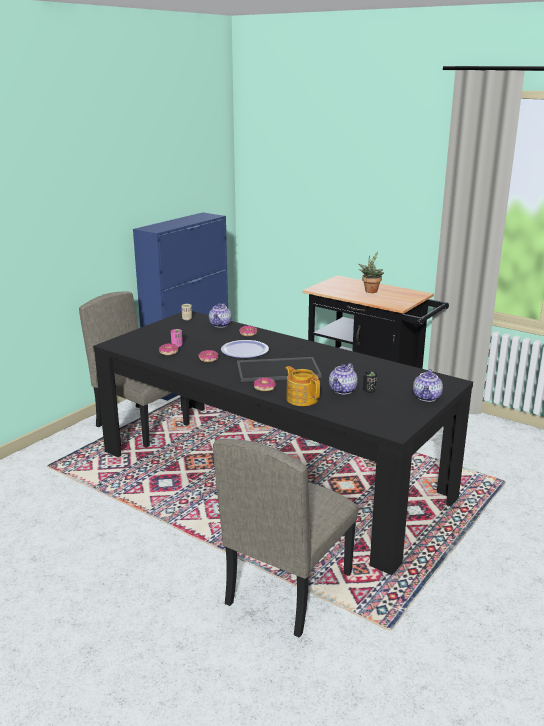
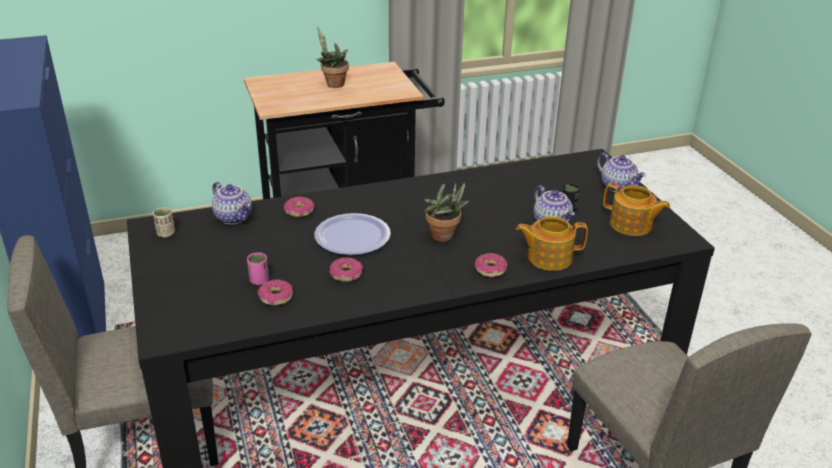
camera: 55 degrees left, 10 degrees up
(278, 369) = (444, 237): tray -> potted plant
(382, 412) = (631, 225): none -> teapot

